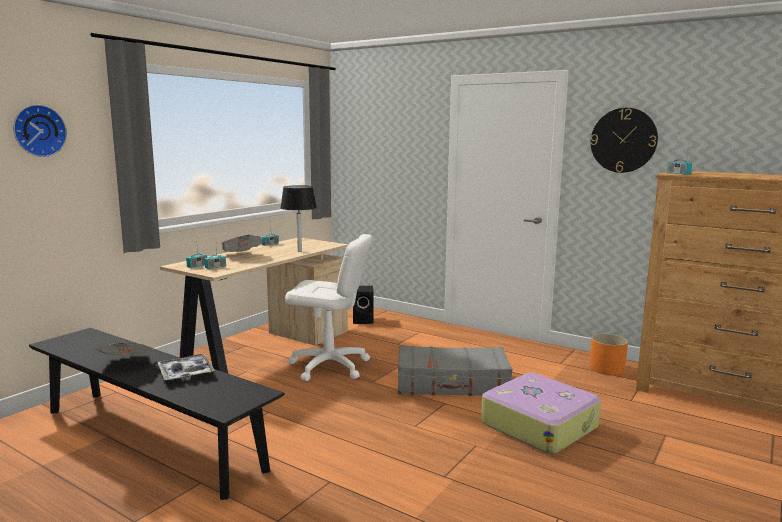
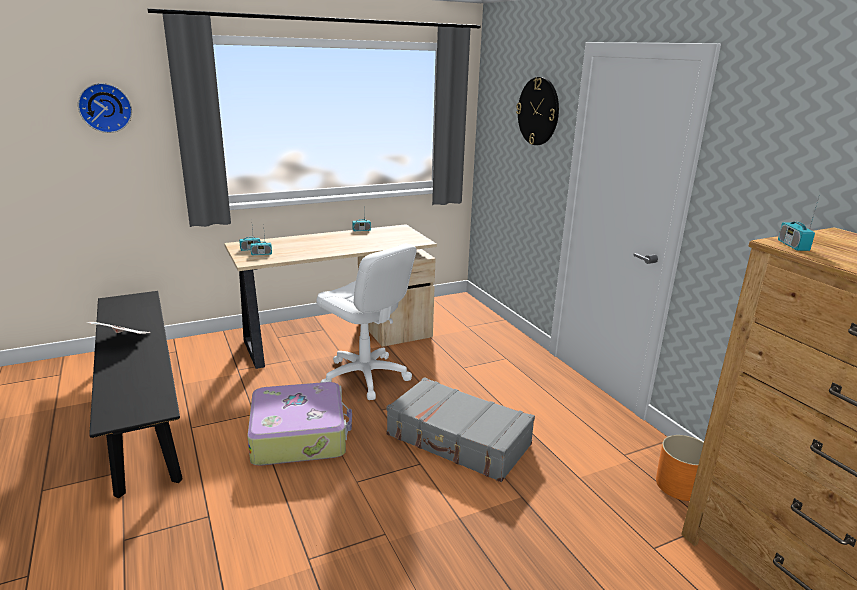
camera: 30 degrees right, 10 degrees up
(186, 373) = (145, 365): tray -> none
(242, 255) = (311, 241): newspaper -> none
(299, 251) = (370, 246): black table lamp -> none
(364, 320) = (465, 327): black speaker -> none
(539, 425) = (487, 536): suitcase -> suitcase (300, 435)
(623, 140) = (776, 165): wall clock -> wall clock (538, 111)

